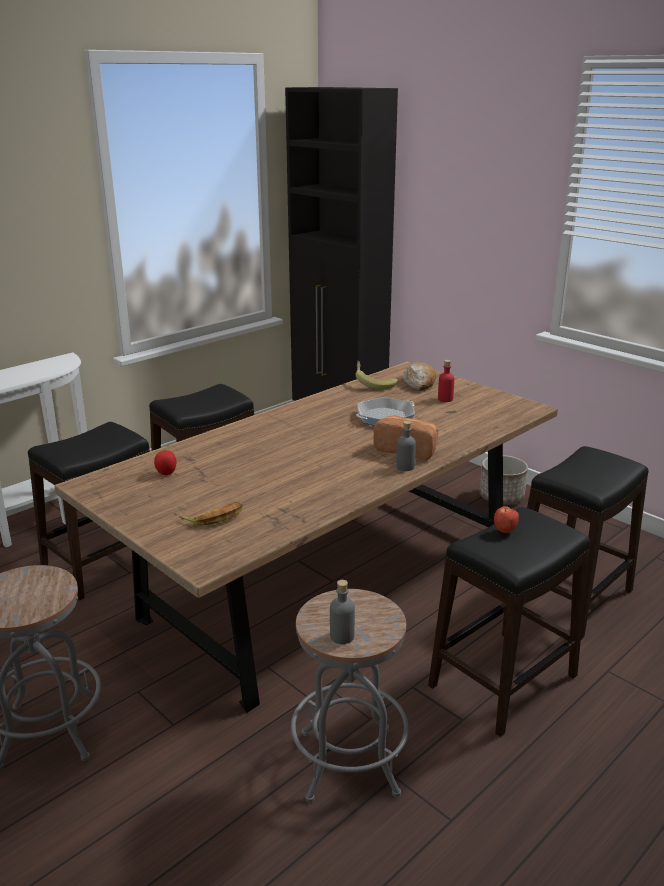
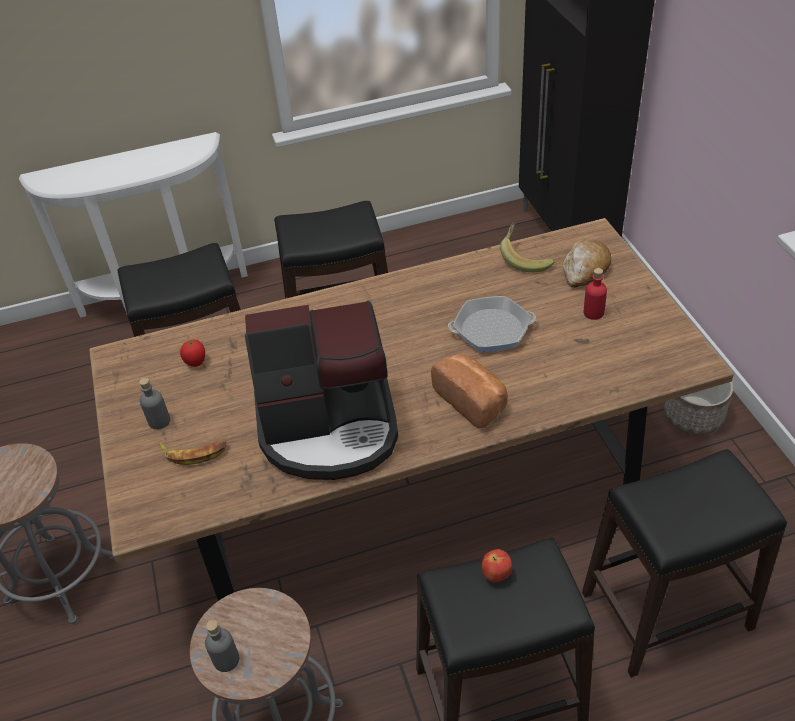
camera: 30 degrees right, 20 degrees up
(315, 482) = (329, 428): none -> coffee machine
(405, 467) = (446, 433): grey bottle -> grey bottle (159, 421)

